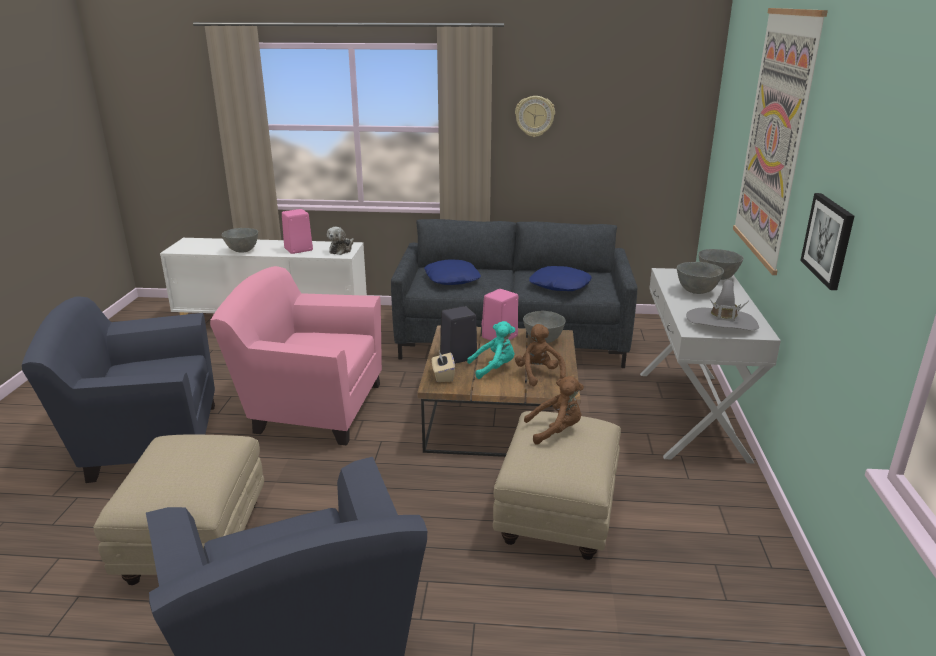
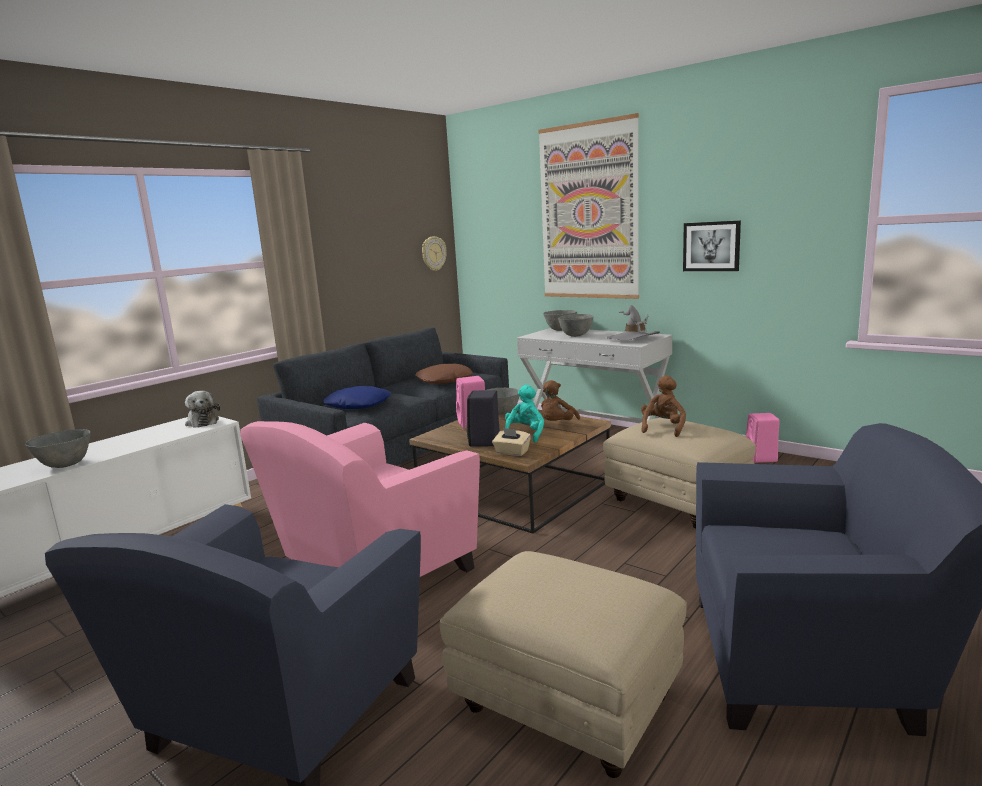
camera: 55 degrees left, 10 degrees down
(297, 250) = (145, 439): pink speaker -> pink speaker (761, 458)
(534, 116) = (338, 242): wall clock -> wall clock (433, 253)
(538, 375) = (557, 424): brown plush toy -> brown plush toy turned 75 degrees counterclockwise
(559, 285) = (444, 380): blue pillow -> brown pillow

